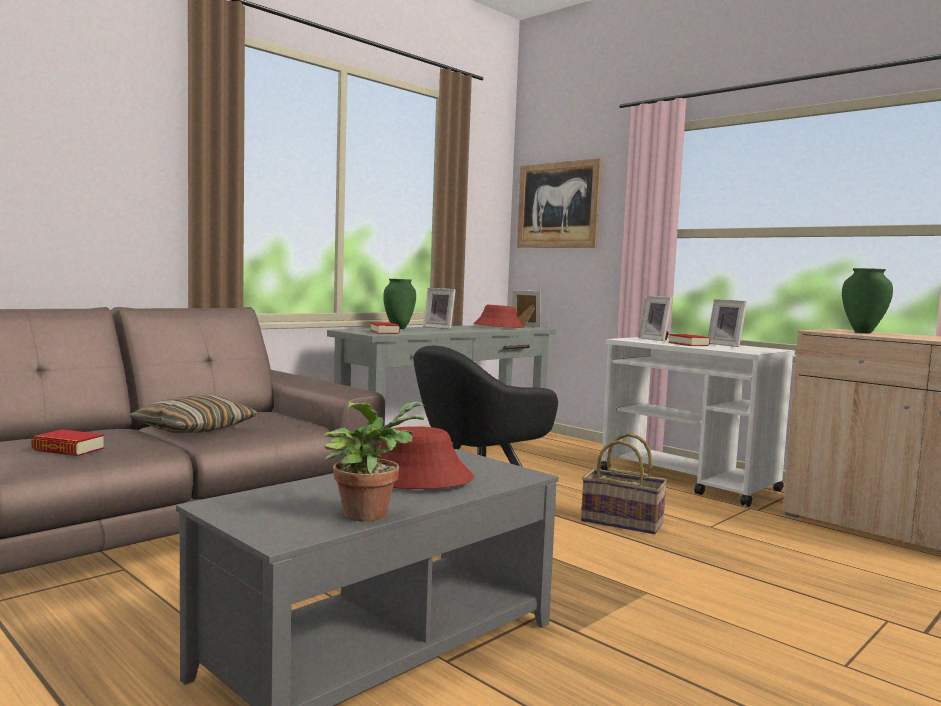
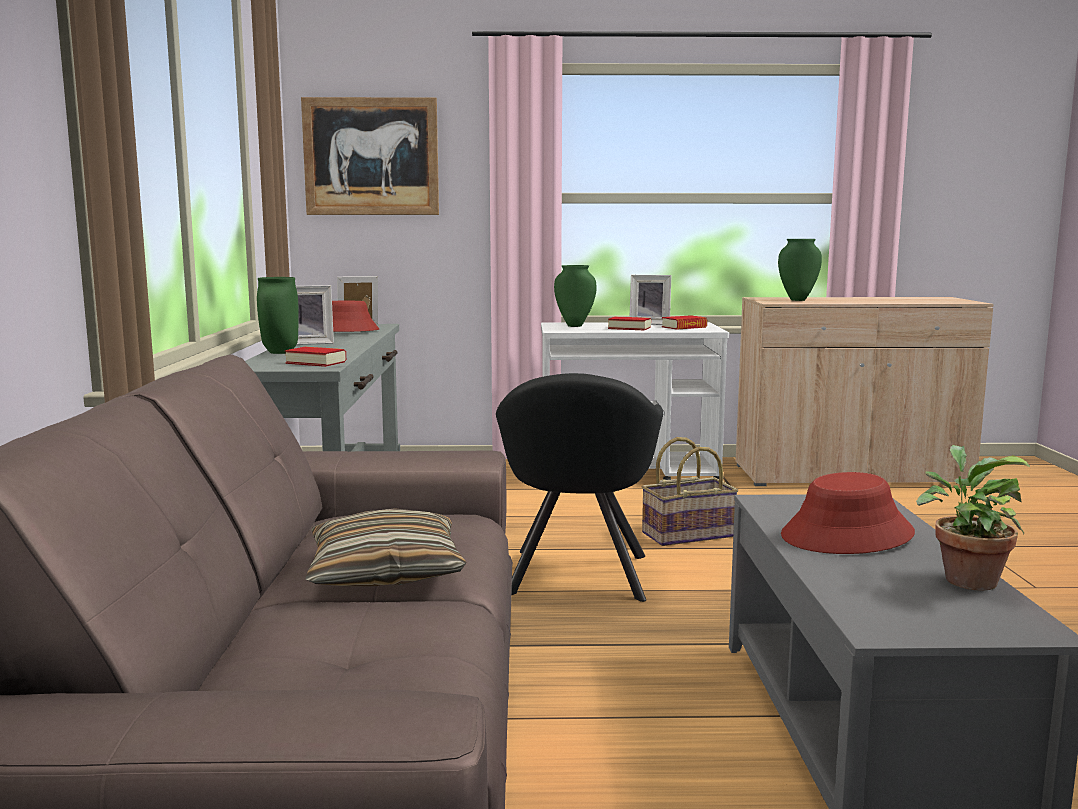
camera: 45 degrees left, 5 degrees up
(68, 449) = (390, 662): book -> book (684, 327)
(656, 339) = (575, 326): picture frame -> green vase

